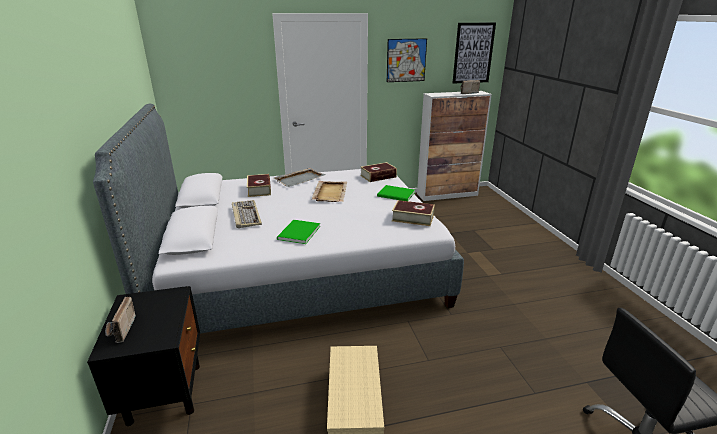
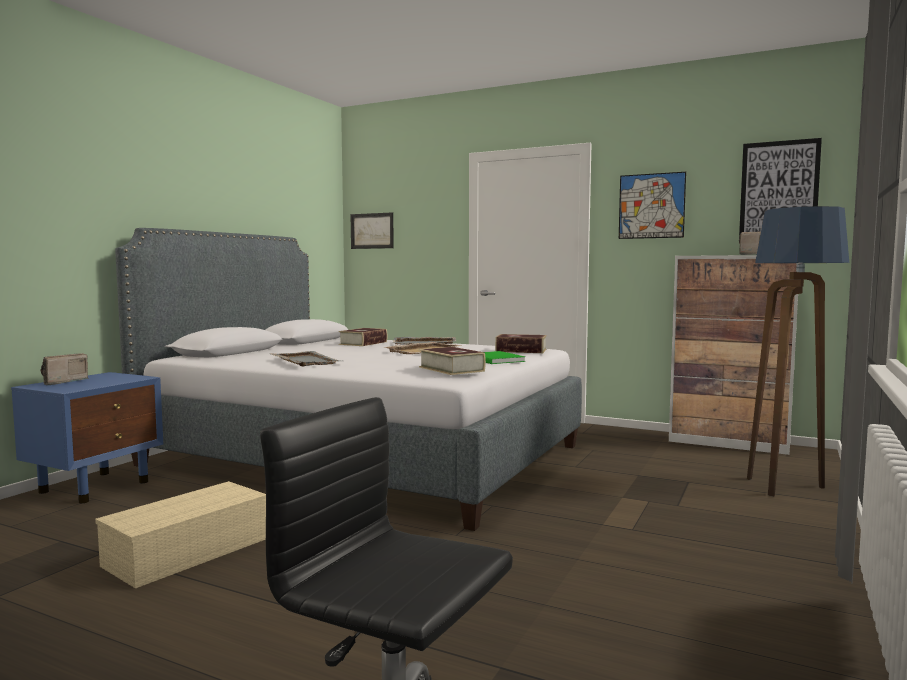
camera: 40 degrees right, 20 degrees down
(165, 392) = (96, 486): black nightstand -> blue nightstand
(184, 78) = (372, 231): none -> picture
(245, 215) = (300, 350): keyboard -> none
(297, 233) = (305, 361): green book -> grey tray
(507, 219) = (787, 487): none -> floor lamp

